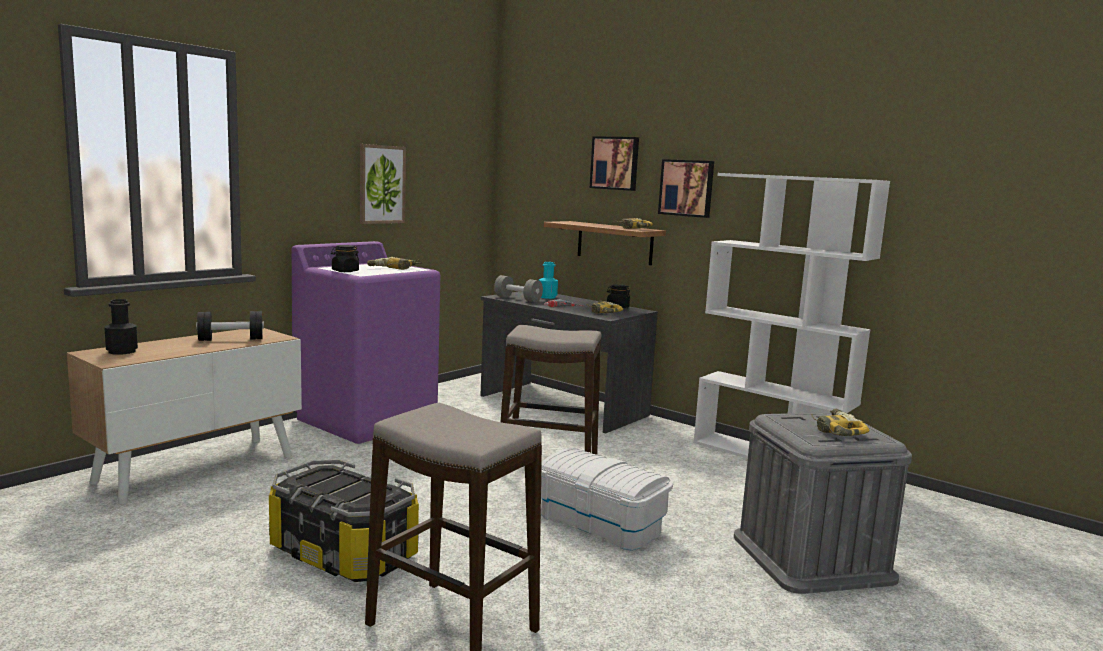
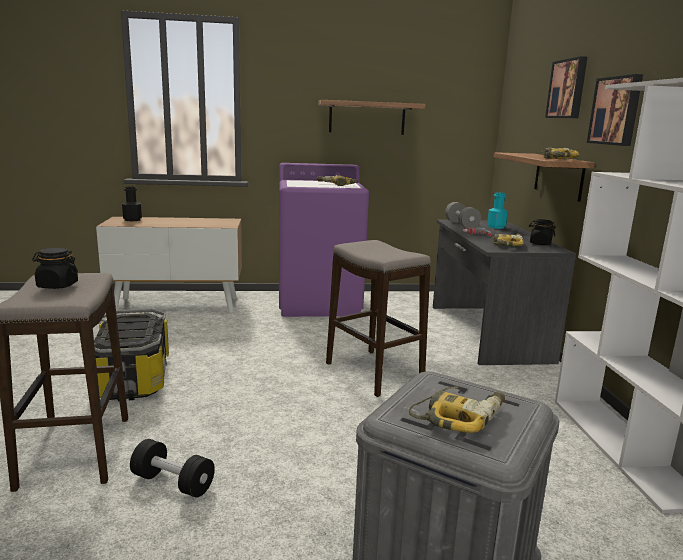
camera: 45 degrees right, 5 degrees up
(231, 339) = (200, 222): black dumbbell -> black dumbbell (173, 482)
(345, 271) = (292, 183): black jar -> black jar (57, 285)
(381, 184) = (367, 118): picture -> shelf
(600, 523) = (315, 432): white storage box -> none

